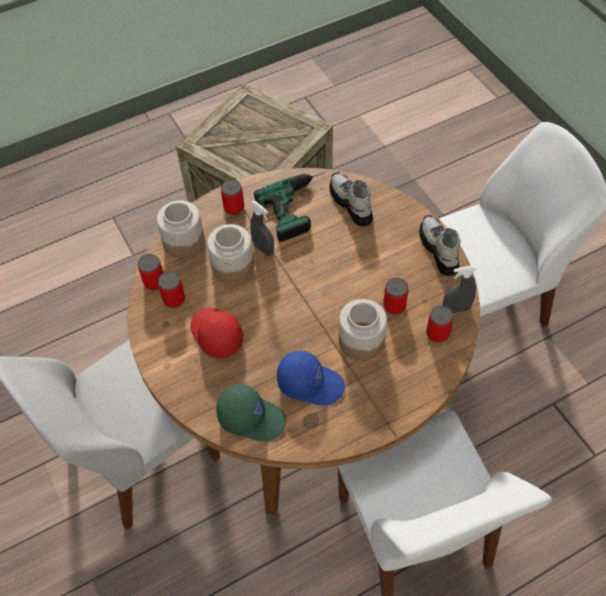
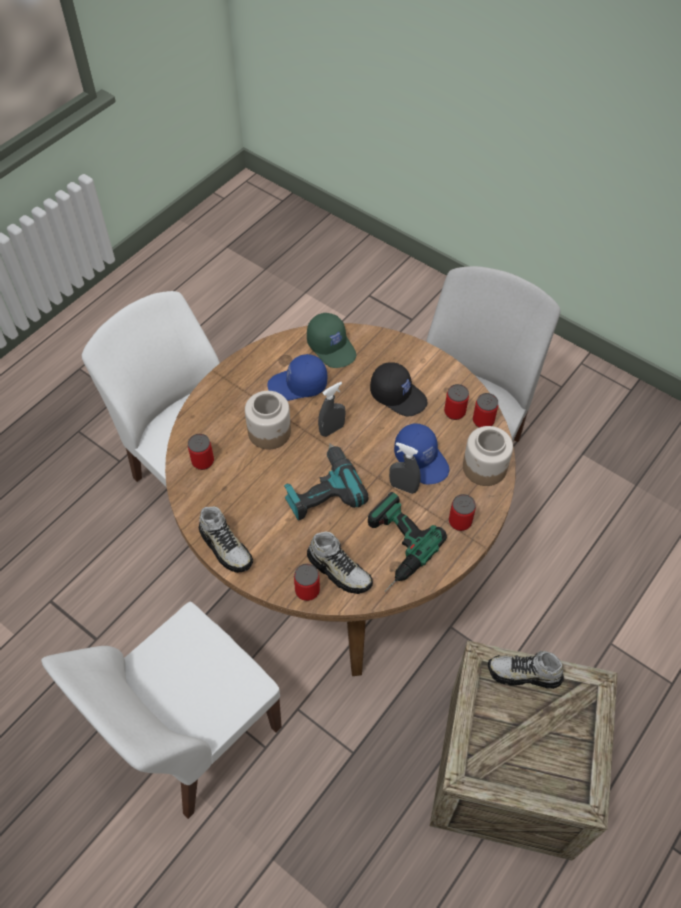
camera: 155 degrees right, 0 degrees up
(215, 335) = (398, 395): red cap -> black cap
(232, 266) = (422, 459): jar -> blue cap
(239, 163) = (524, 674): none -> shoe
(252, 417) = (332, 347): green cap -> green cap turned 120 degrees counterclockwise
(335, 269) = (322, 490): none -> power drill
(394, 306) = (251, 473): can -> can (307, 590)
(456, 309) = (191, 490): grey spray bottle -> grey spray bottle (332, 429)

